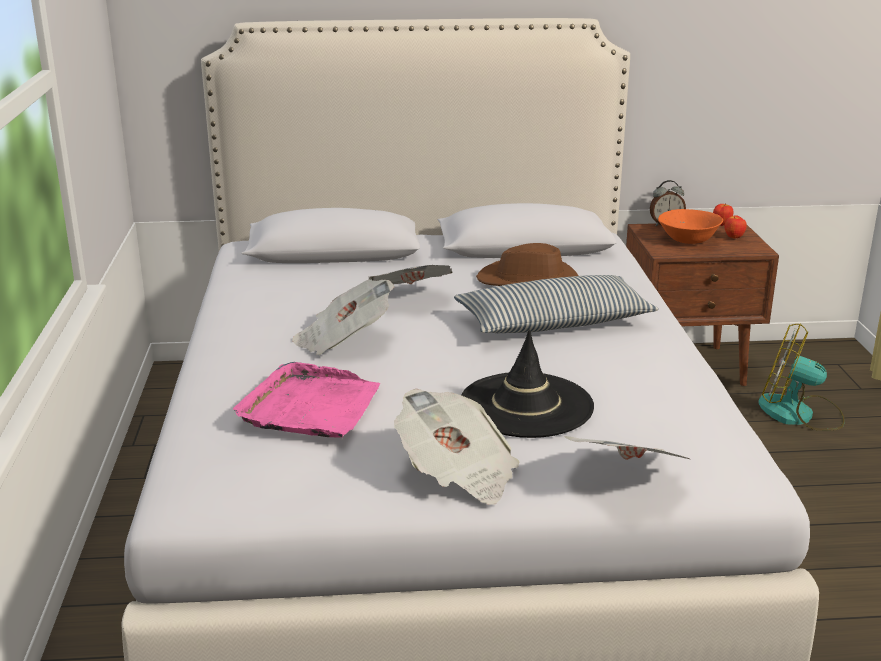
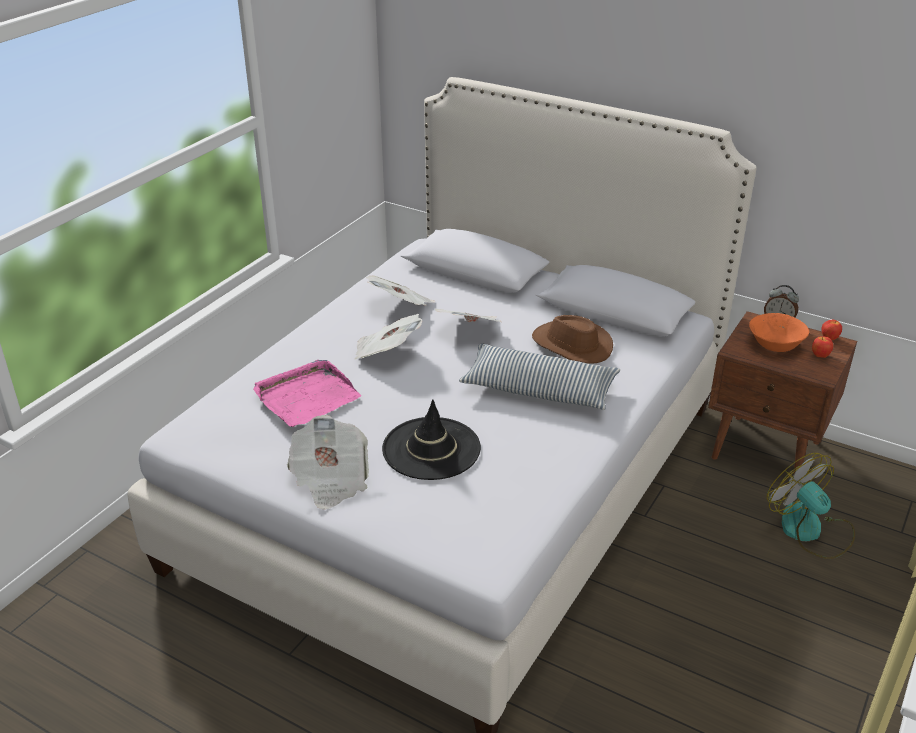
camera: 35 degrees right, 10 degrees up
(627, 476) = (420, 527): newspaper -> newspaper (401, 307)

